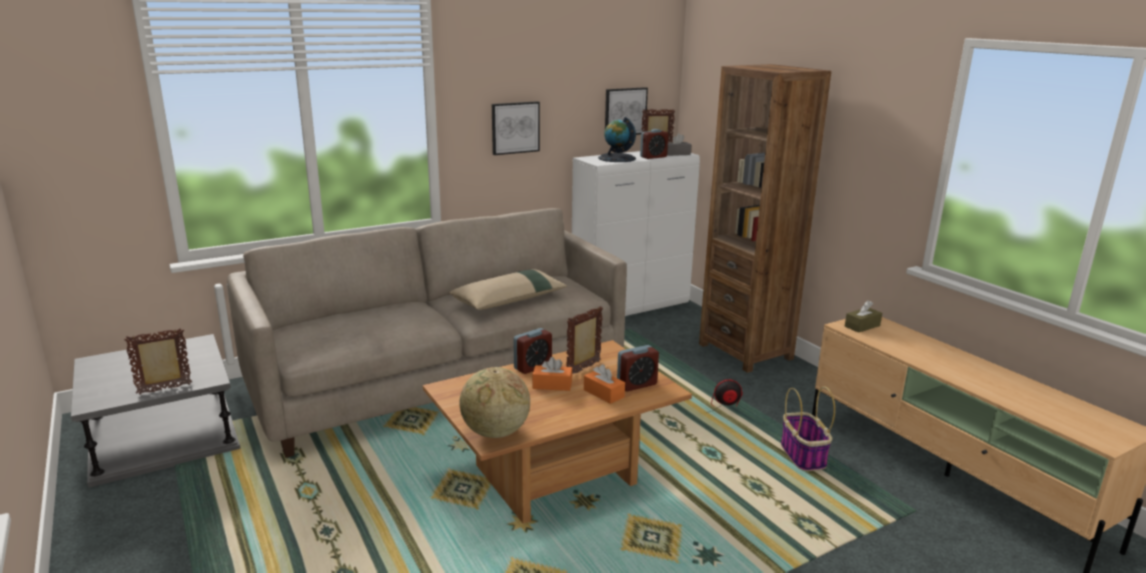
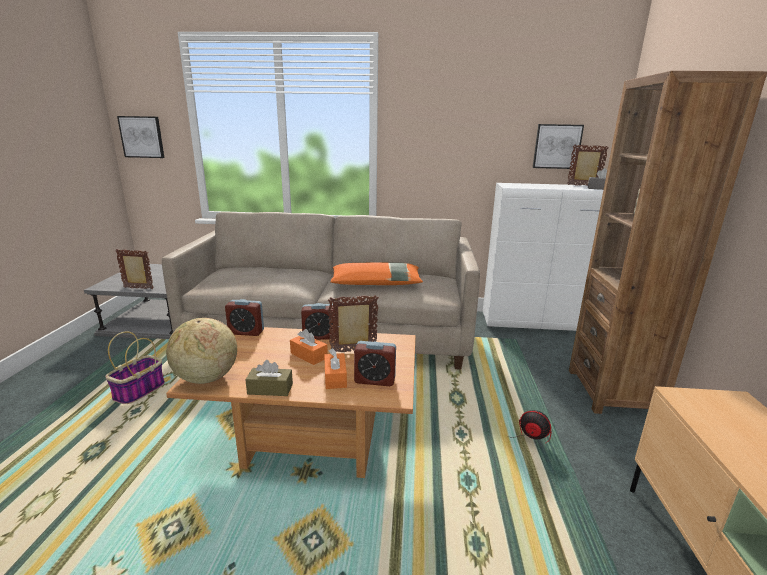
camera: 35 degrees right, 0 degrees up
(509, 300) = (376, 283): beige pillow -> orange pillow
(515, 127) = (444, 151): picture -> picture (142, 137)
(616, 158) = (533, 186): globe -> none
(653, 157) = (571, 188): alarm clock -> alarm clock (246, 332)
(803, 456) = (572, 534): basket -> basket (139, 391)
(862, 326) = (712, 405): brown tissue box -> brown tissue box (270, 389)

